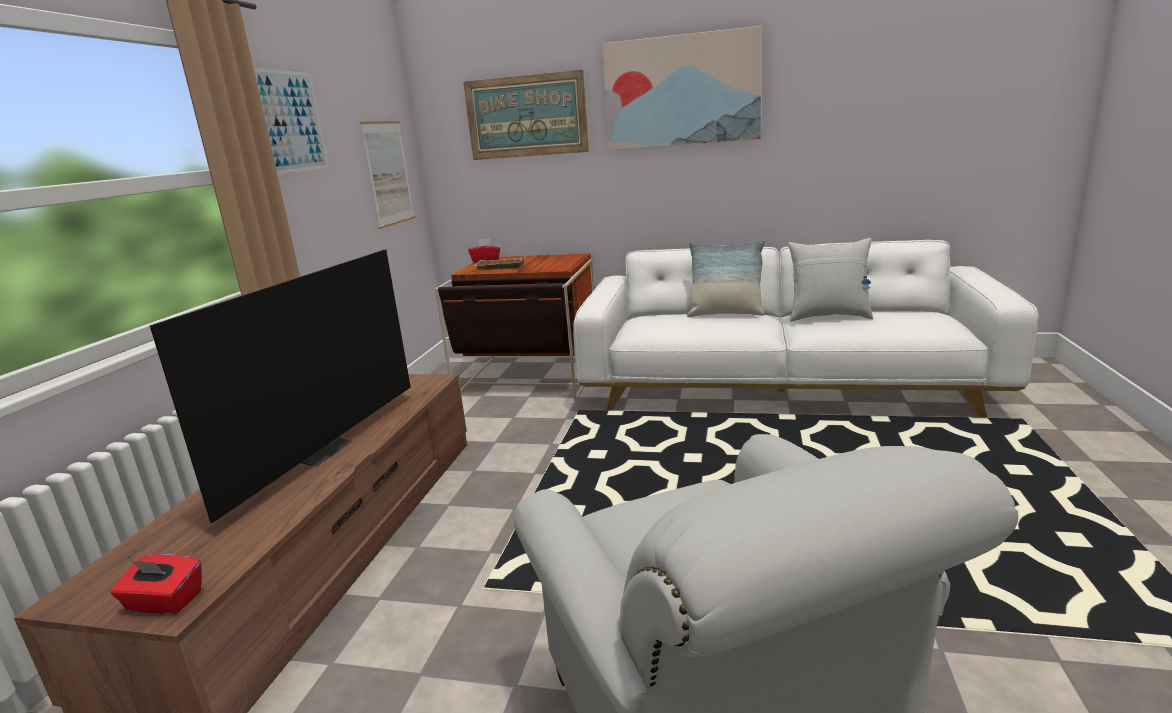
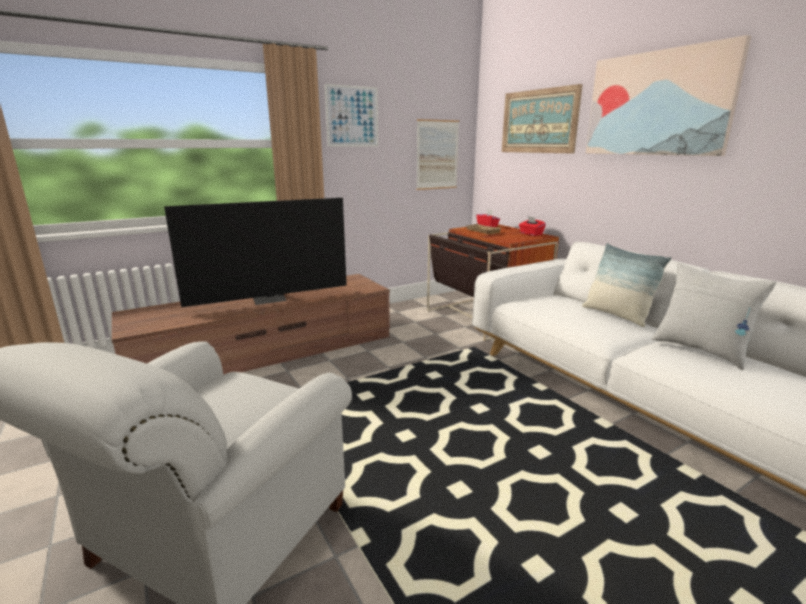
camera: 45 degrees right, 0 degrees up
(164, 602) = (132, 328): red tissue box -> red tissue box (531, 234)

